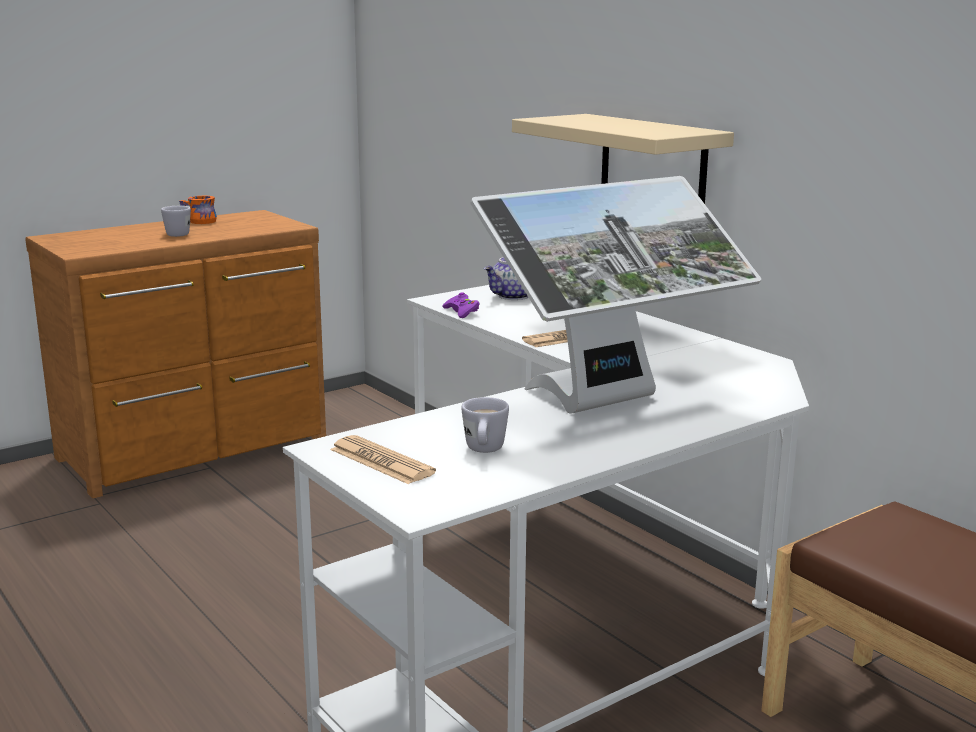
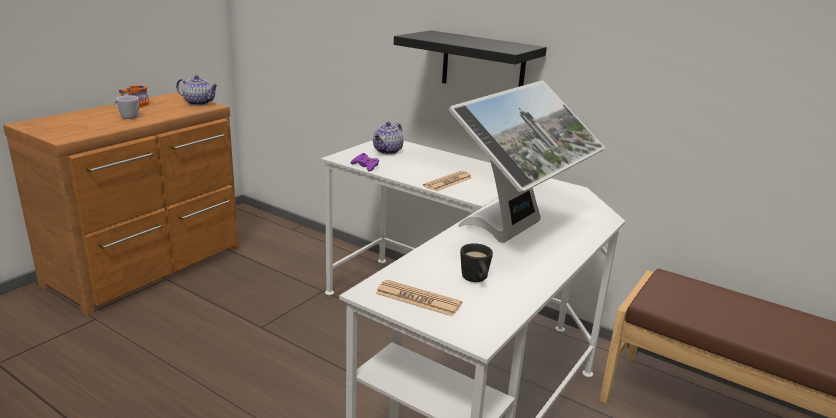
camera: 20 degrees left, 5 degrees up
(281, 222) = (199, 103): none -> teapot
(484, 451) = (476, 280): white mug -> black mug
(653, 163) = (483, 64): beige shelf -> black shelf

